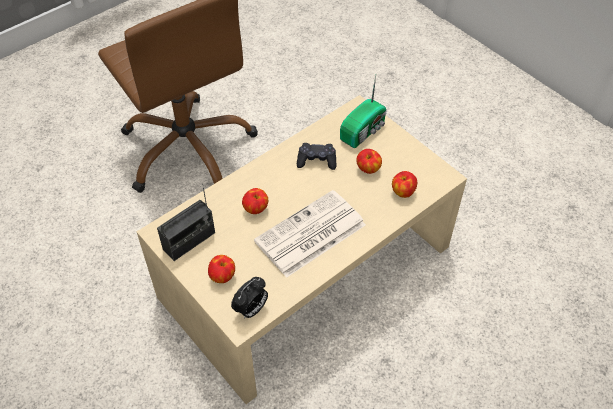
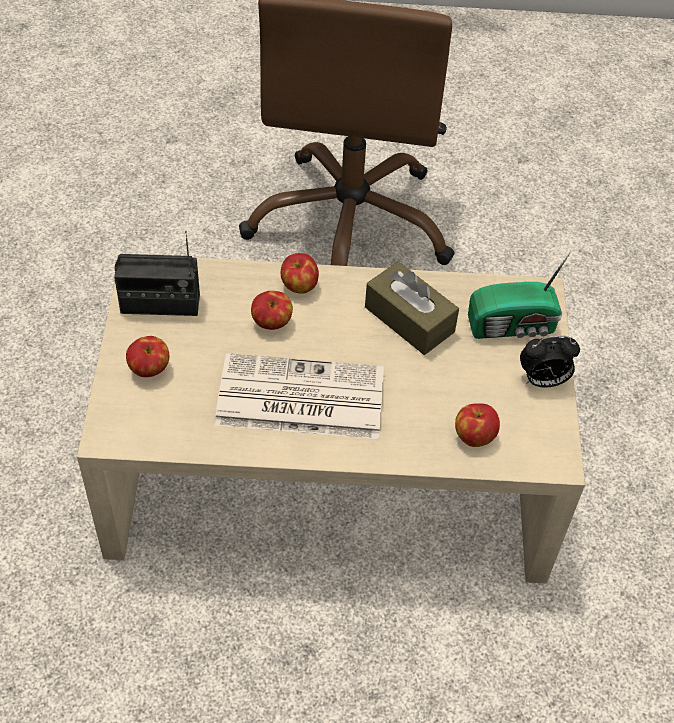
camera: 40 degrees right, 0 degrees up
(251, 309) = (137, 429): alarm clock -> alarm clock (543, 381)
(316, 160) = (409, 319): black game controller -> brown tissue box
(368, 169) = (462, 376): apple -> apple (299, 286)

